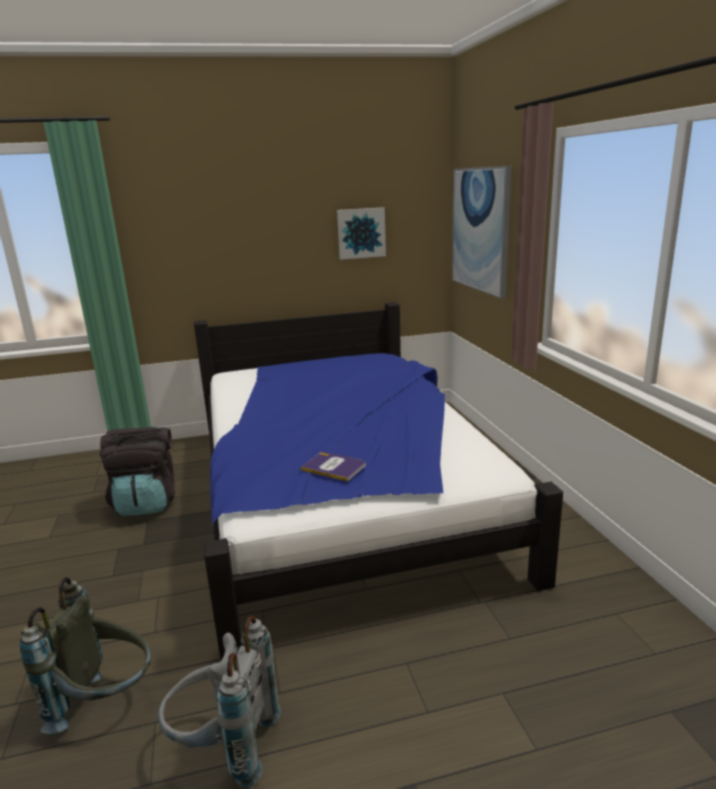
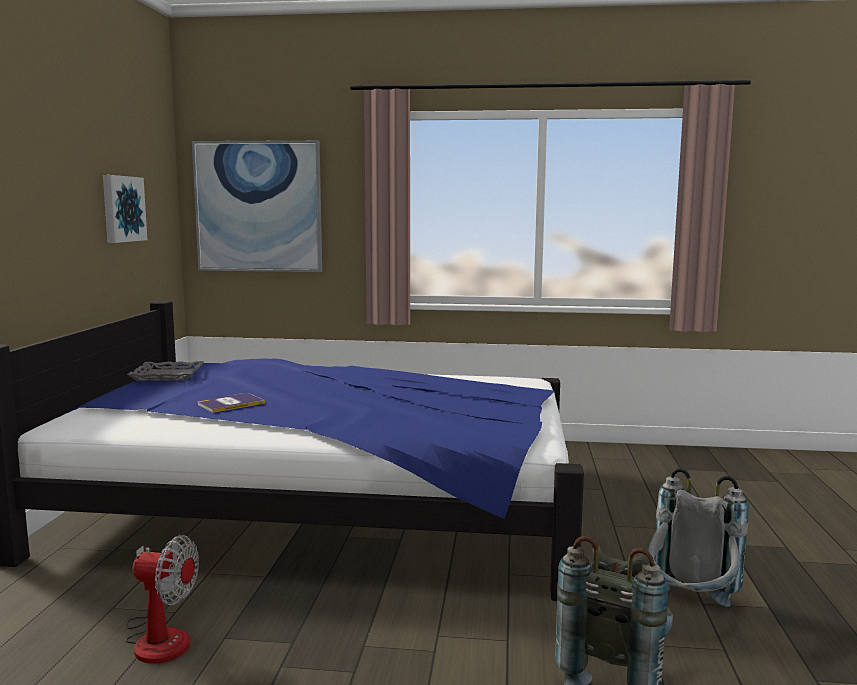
camera: 70 degrees left, 10 degrees down
(146, 503) = (159, 636): black backpack -> fan
(334, 467) = (480, 405): book -> book (230, 404)
(341, 360) = (168, 375): none -> grey tray

